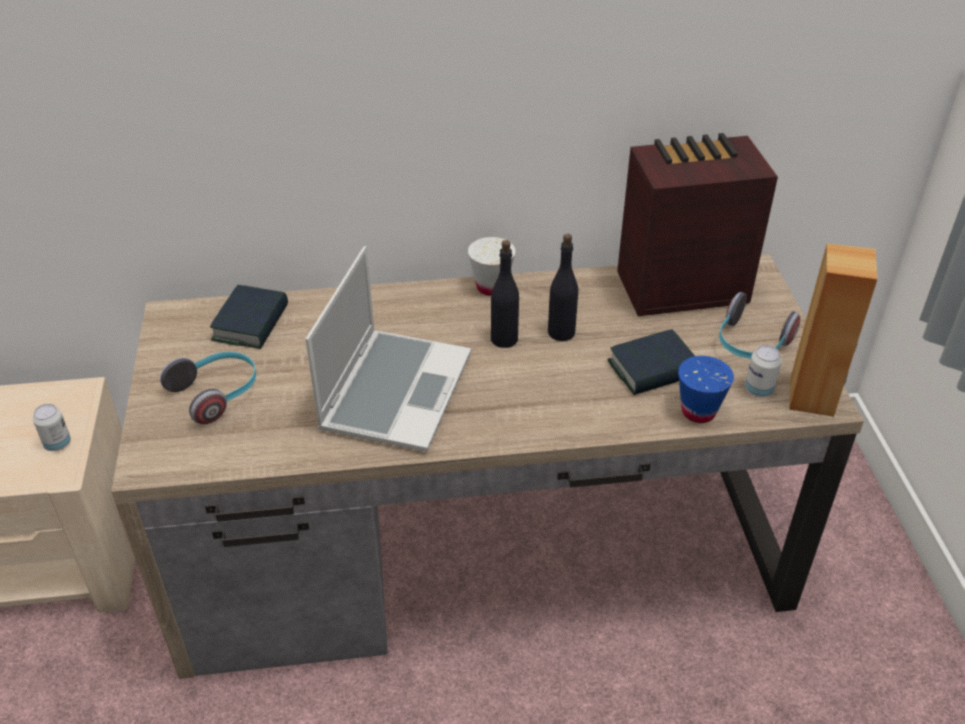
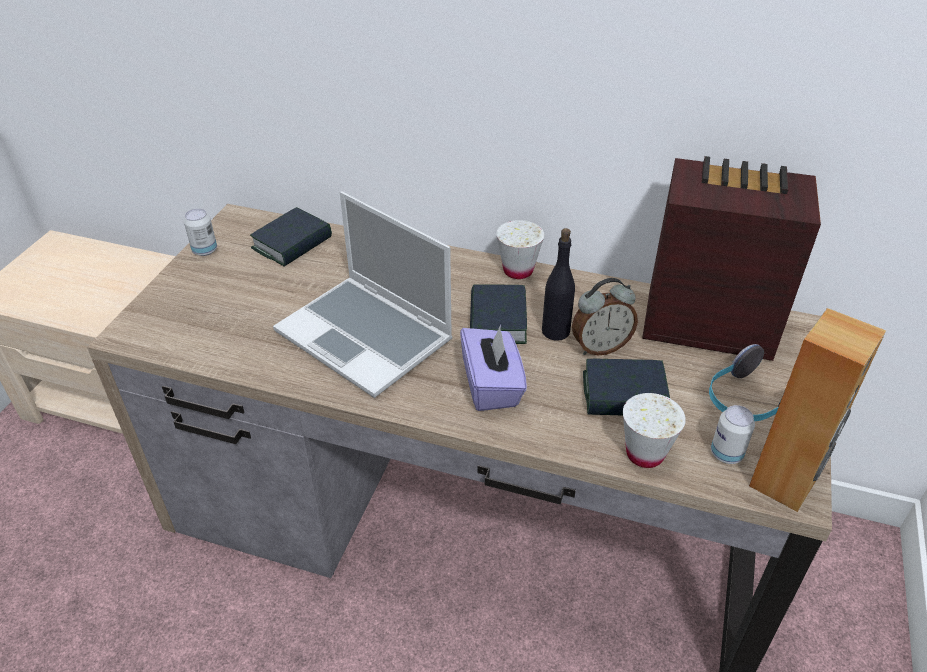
camera: 25 degrees right, 0 degrees up
(58, 444) = (128, 302): can -> can (205, 250)
(217, 394) = (223, 293): headphones -> none
(395, 390) = (367, 337): laptop -> laptop turned 90 degrees clockwise
(504, 339) = (497, 321): black bottle -> book
(538, 397) = (492, 386): none -> purple tissue box
(607, 334) = (600, 346): none -> alarm clock
(698, 411) = (645, 454): blue cup -> white cup

